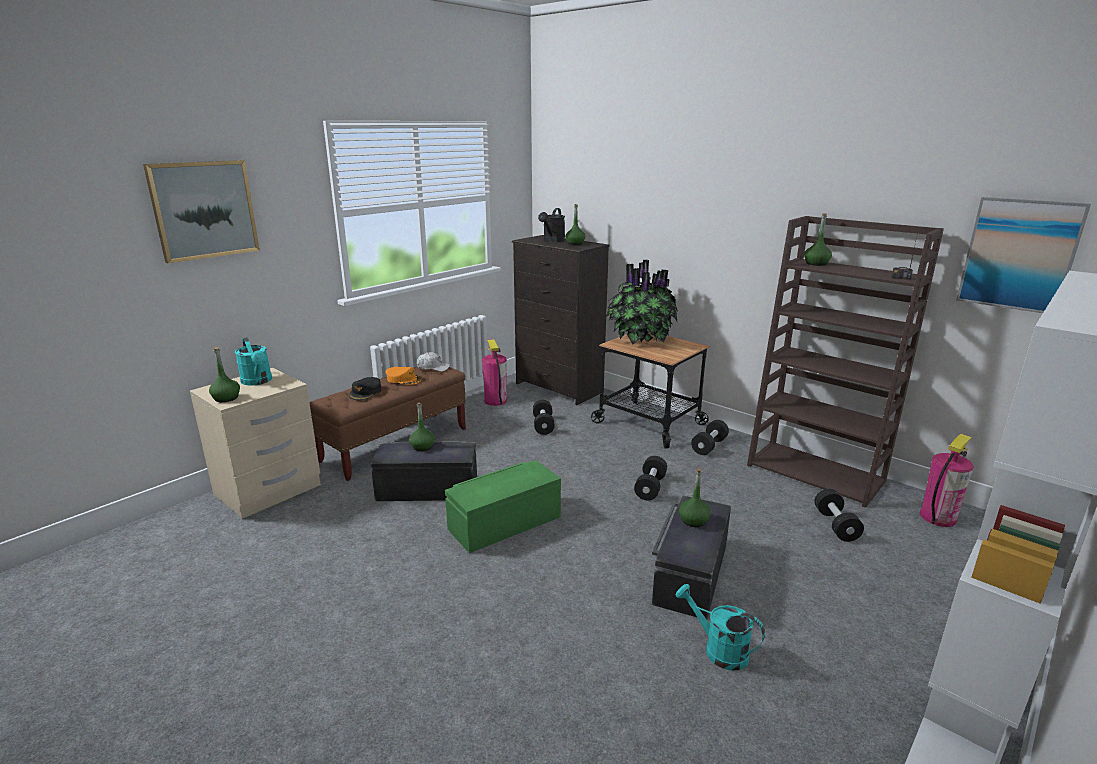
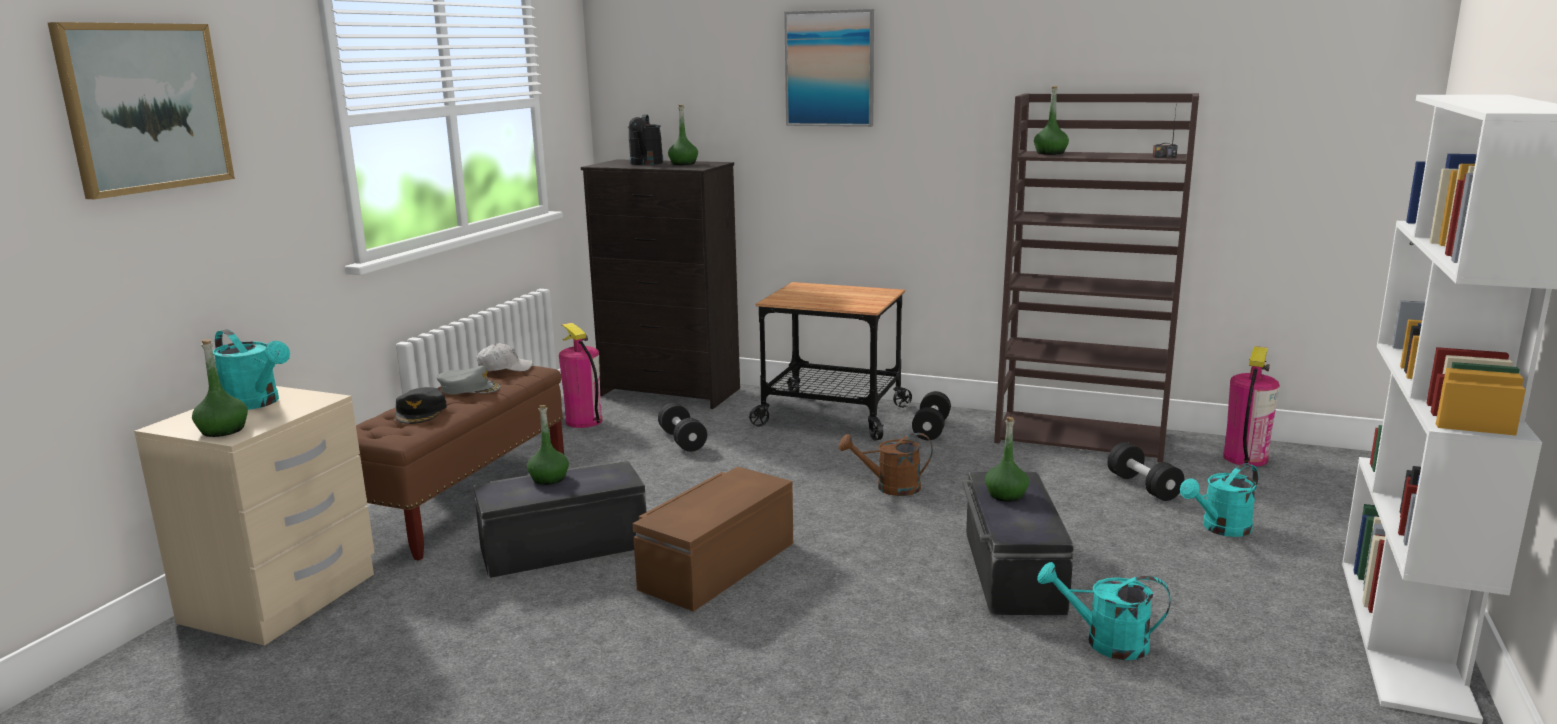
camera: 20 degrees left, 5 degrees down
(403, 379) = (469, 388): orange cap -> grey cap
(504, 522) = (716, 565): green storage box -> brown storage box
(640, 340) = (807, 293): potted plant -> none
(650, 487) = (890, 488): black dumbbell -> brown watering can
(874, 576) = (1220, 529): none -> turquoise watering can
(1019, 254) = (1286, 117): picture -> picture (830, 69)

